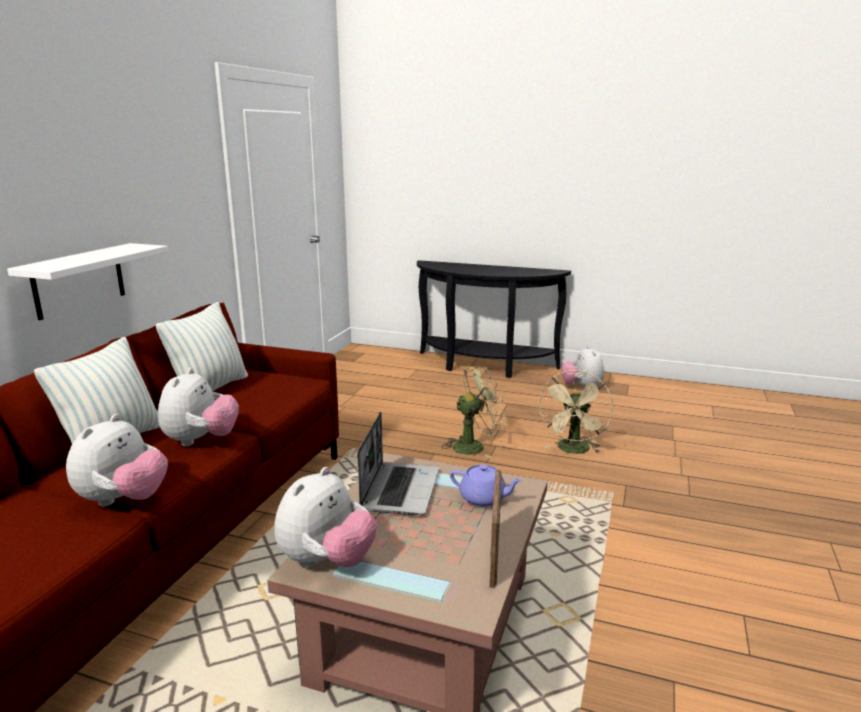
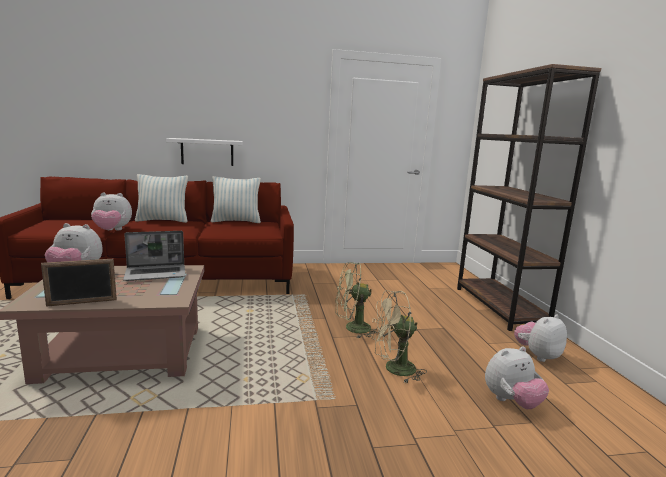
camera: 60 degrees right, 5 degrees down
(201, 440) = (173, 229): plush toy -> plush toy (511, 402)
(474, 446) = (352, 328): green fan -> green fan turned 135 degrees clockwise
(483, 366) = (499, 307): black console table -> brown bookcase
(484, 498) = (152, 292): purple teapot -> none

